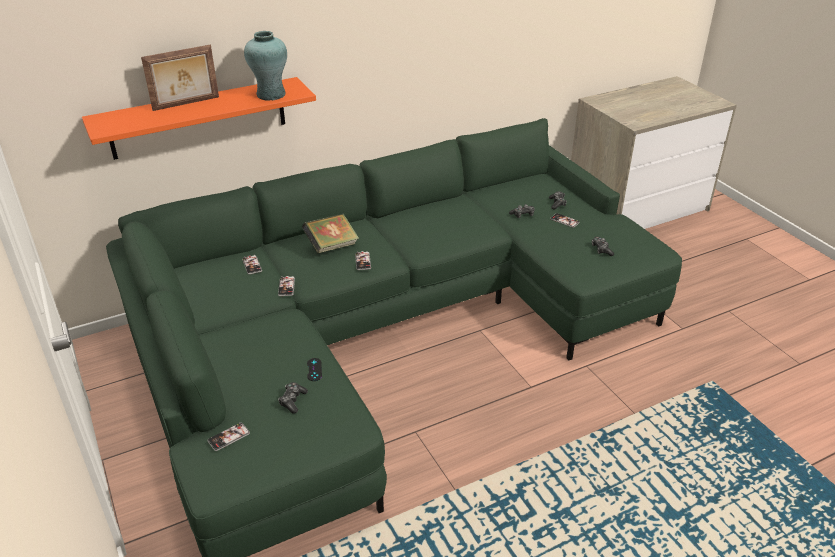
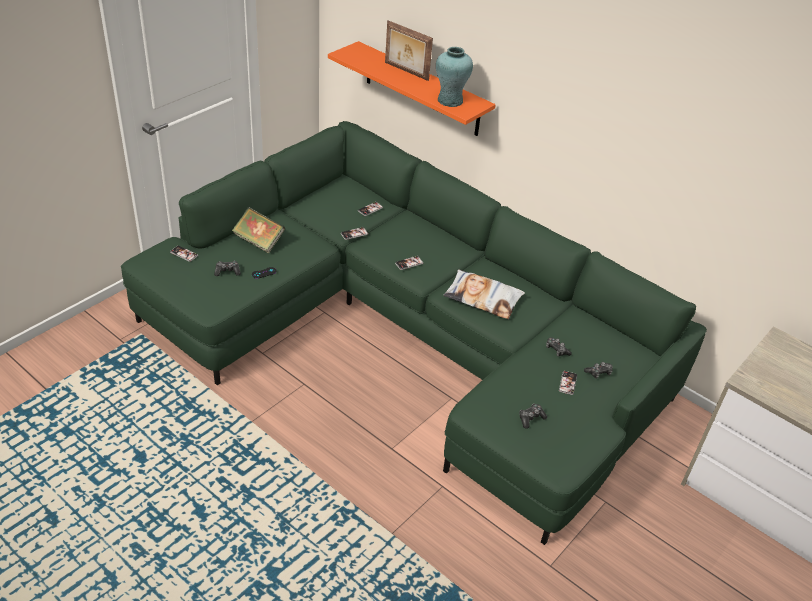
camera: 65 degrees right, 5 degrees up
(331, 246) = (419, 241): book -> book (259, 241)
(439, 232) = (483, 298): none -> pillow

